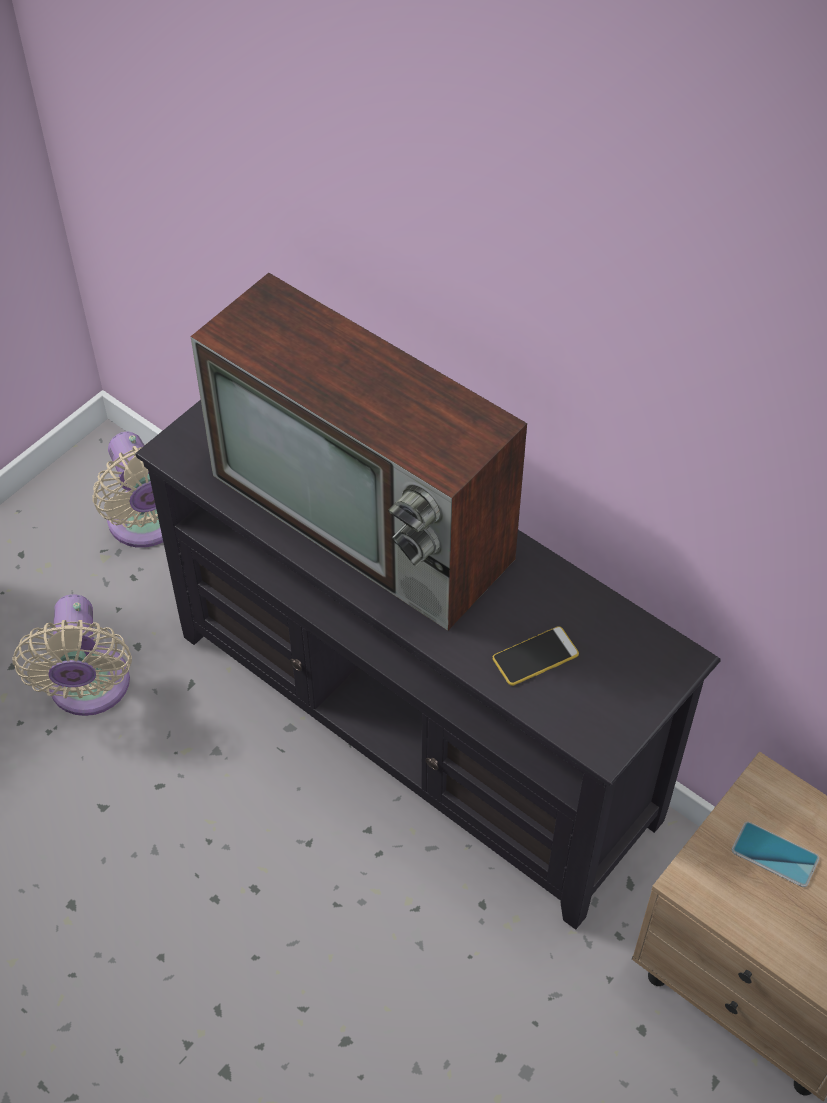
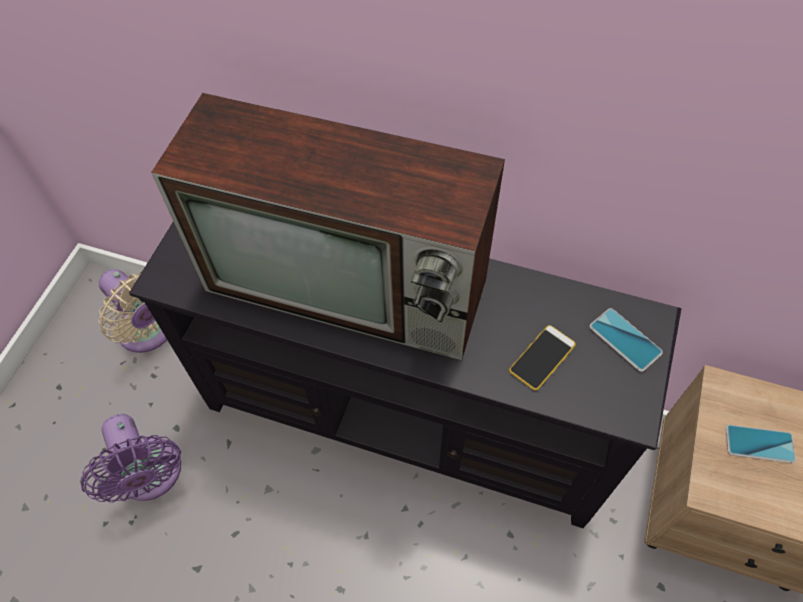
camera: 20 degrees left, 5 degrees up
(89, 689) = (151, 476): beige fan -> purple fan
(636, 669) = (625, 340): none -> phone

